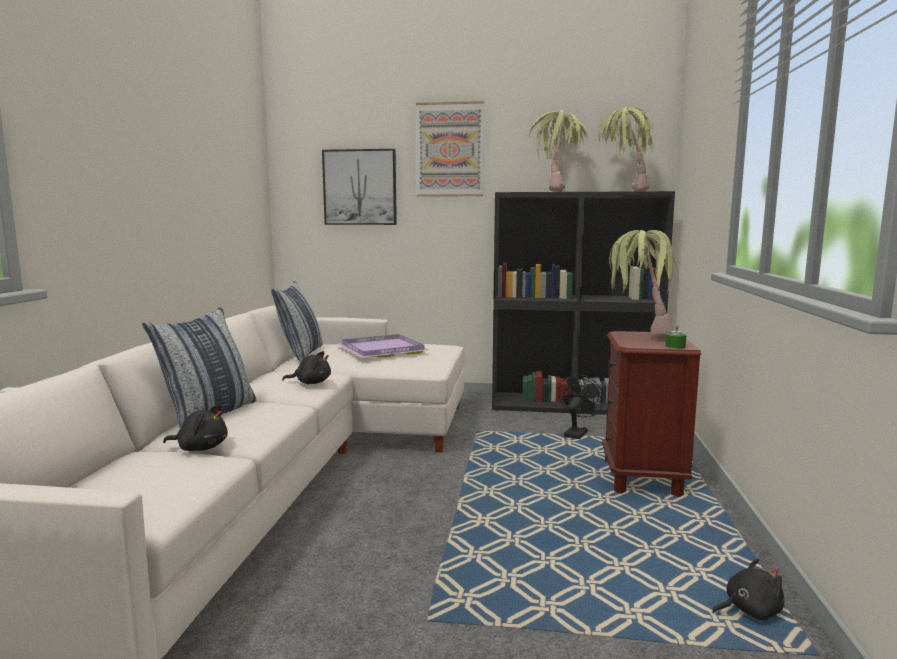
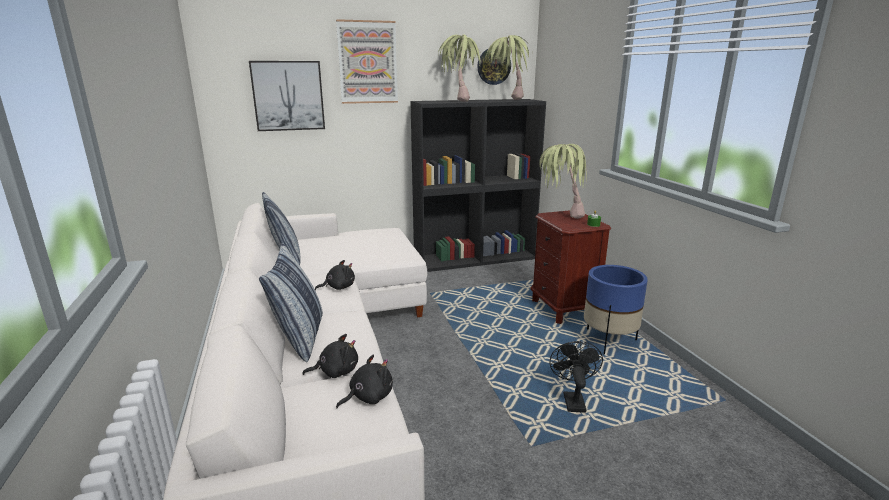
camera: 25 degrees left, 10 degrees up
(384, 350) = (353, 243): purple tray -> none
(577, 433) = (496, 281): black fan -> black fan (572, 399)
(614, 151) = (493, 66): none -> wall clock
(677, 529) = (609, 341): none -> blue planter
(749, 610) = (680, 384): black plush toy -> black plush toy (368, 397)

